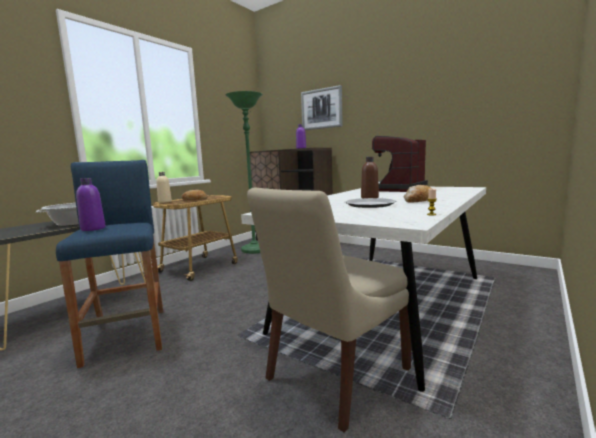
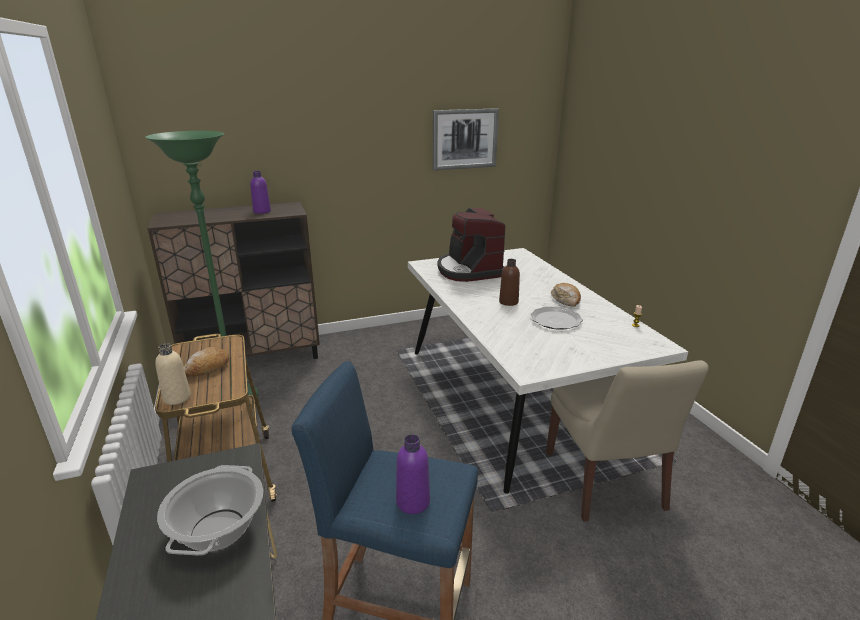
camera: 55 degrees left, 15 degrees up
(321, 109) = (273, 138): picture -> picture (465, 139)

